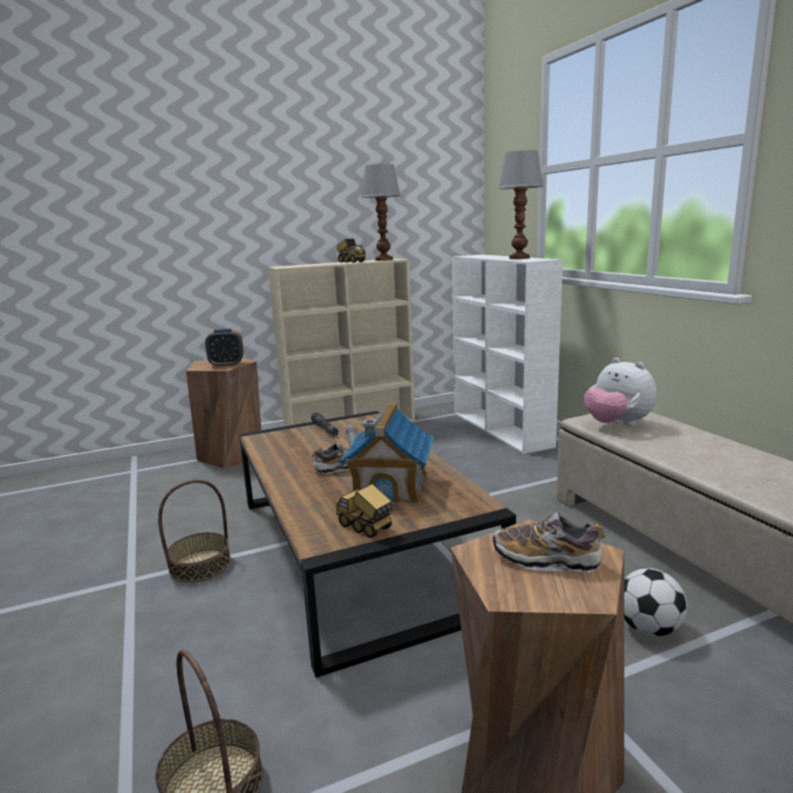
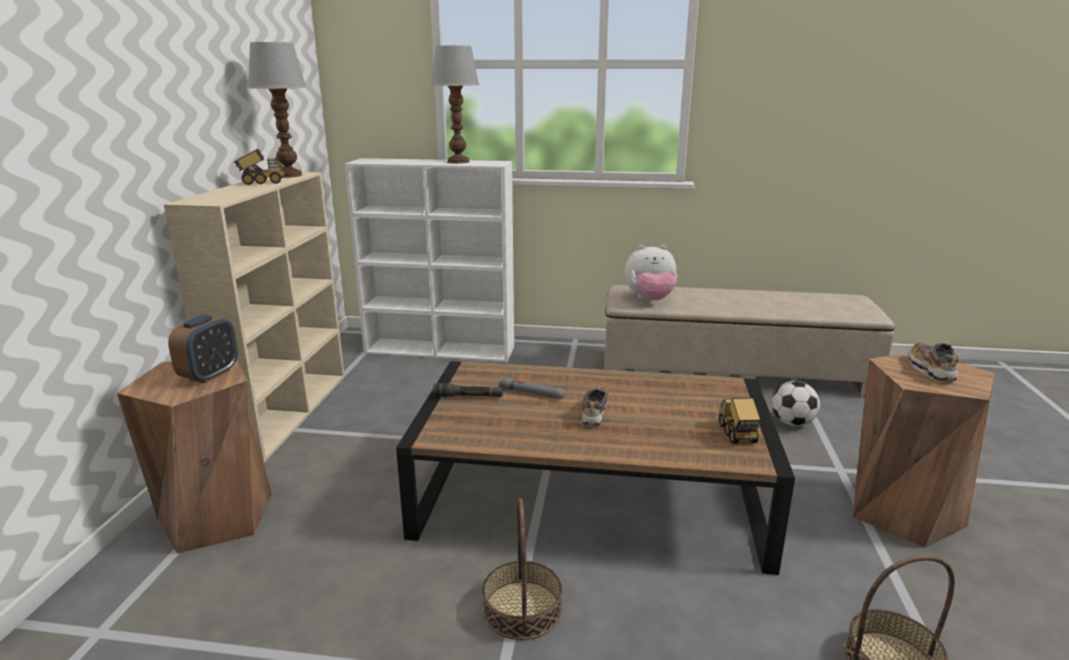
camera: 60 degrees left, 5 degrees up
(366, 527) = (737, 434): toy truck -> toy truck turned 105 degrees clockwise
(390, 487) = (665, 405): toy house -> none
(546, 560) = (930, 370): shoe -> shoe turned 135 degrees clockwise

